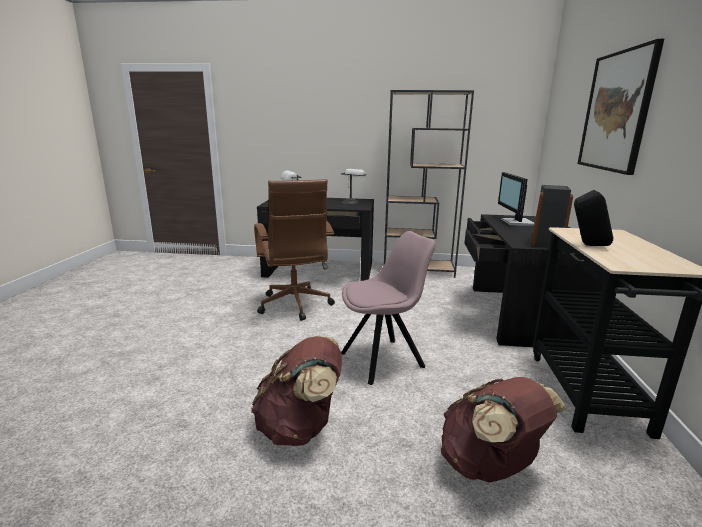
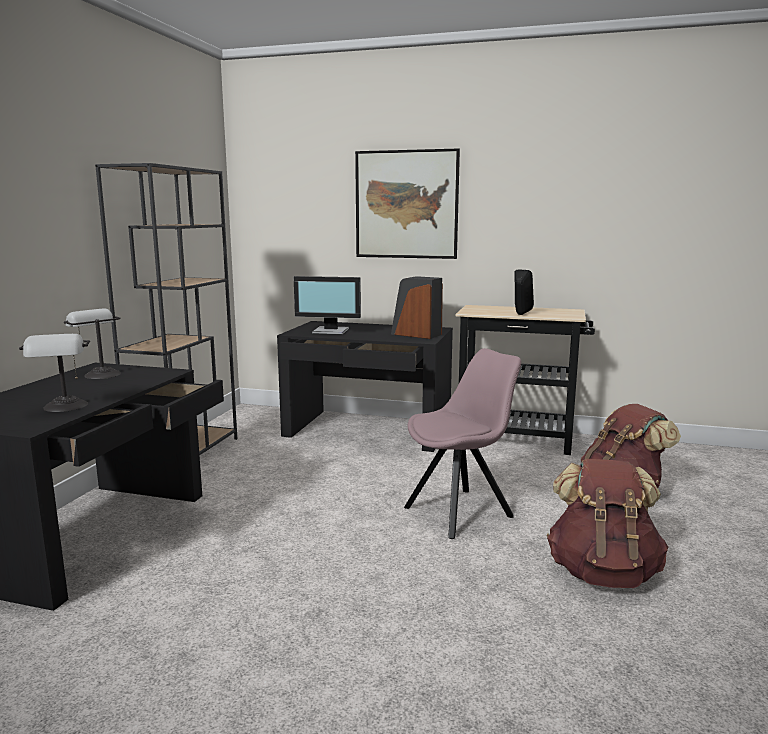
camera: 80 degrees left, 5 degrees down
(295, 306) = (261, 567): brown office chair -> none
(383, 360) = (459, 512): pink chair -> pink chair turned 75 degrees clockwise

